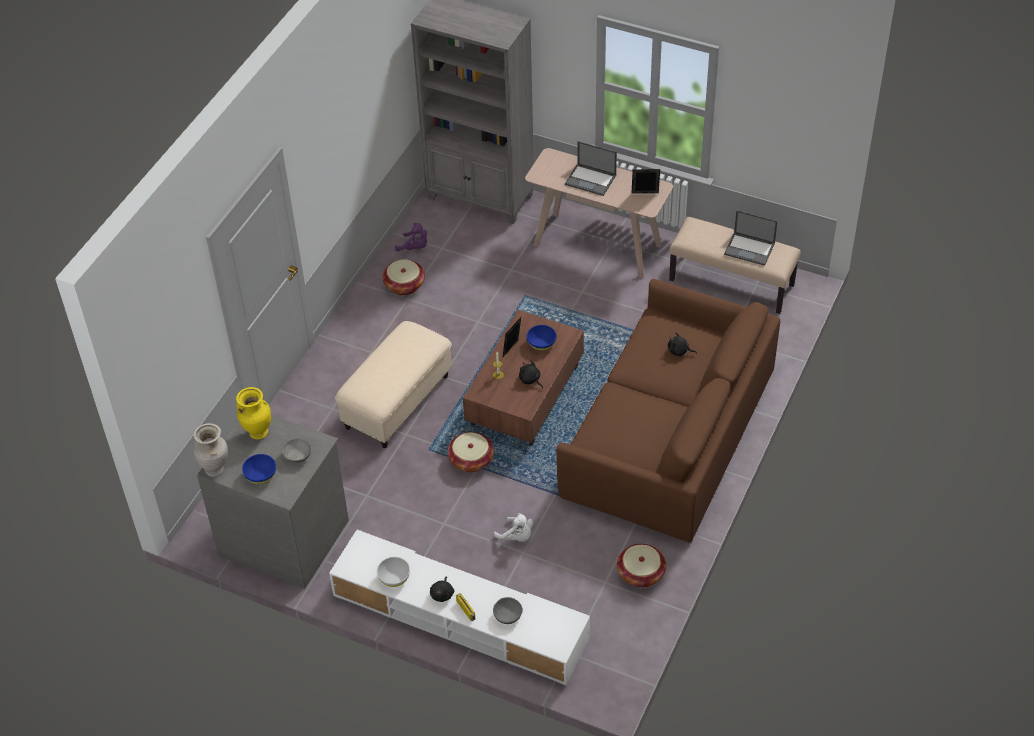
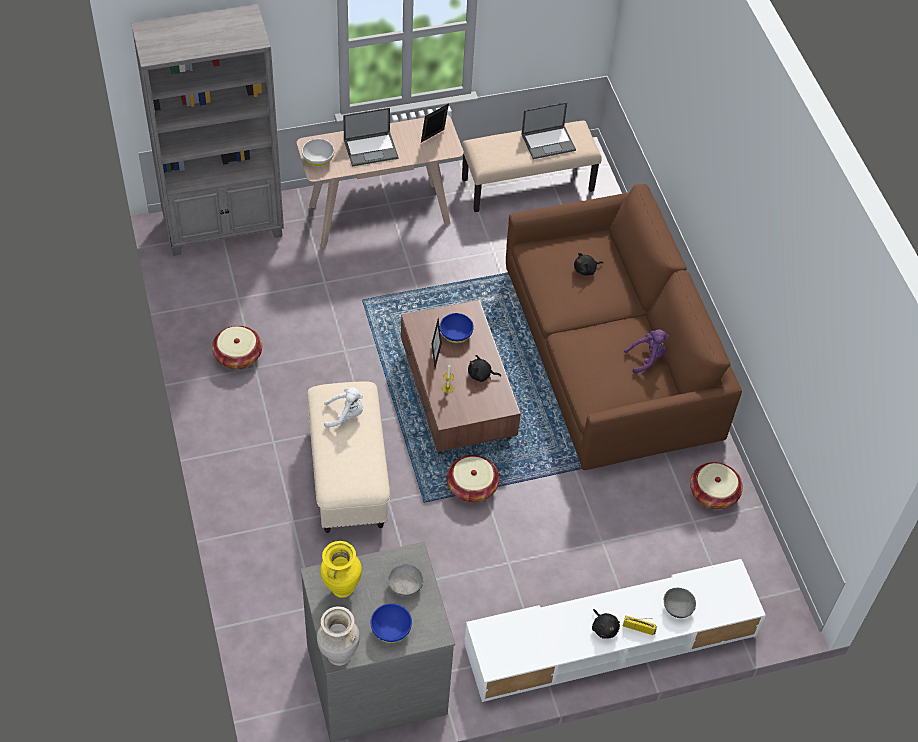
camera: 45 degrees left, 5 degrees up
(394, 578) = (548, 644): white bowl -> white bowl (318, 159)
(415, 247) = (210, 312): purple plush toy -> purple plush toy (647, 358)
(517, 536) = (582, 531): white plush toy -> white plush toy (345, 415)

